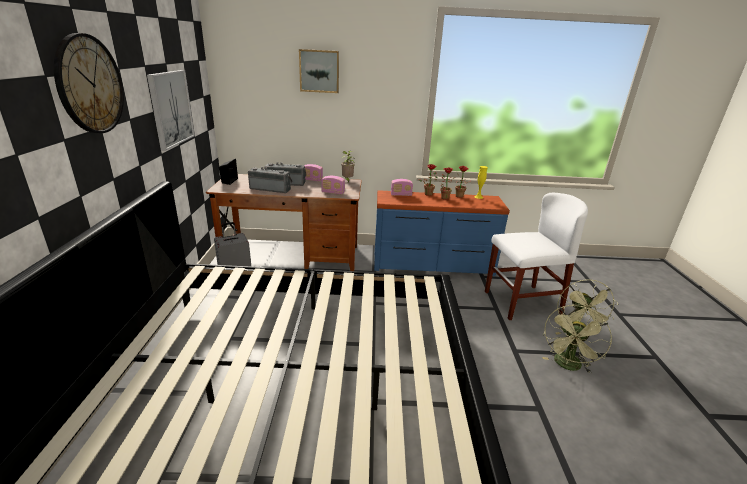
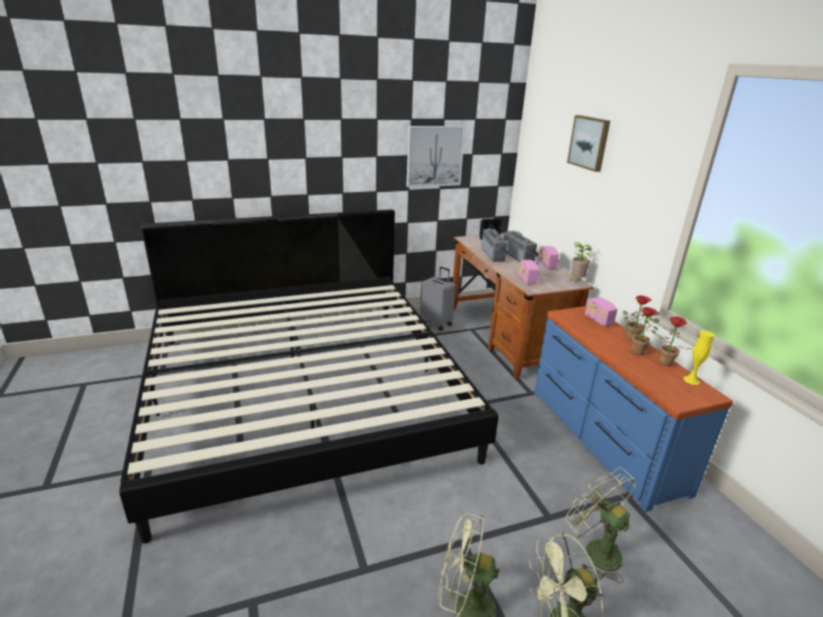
camera: 70 degrees right, 0 degrees up
(90, 85) = (338, 127): wall clock -> none
(522, 302) = (595, 550): white chair -> green fan

